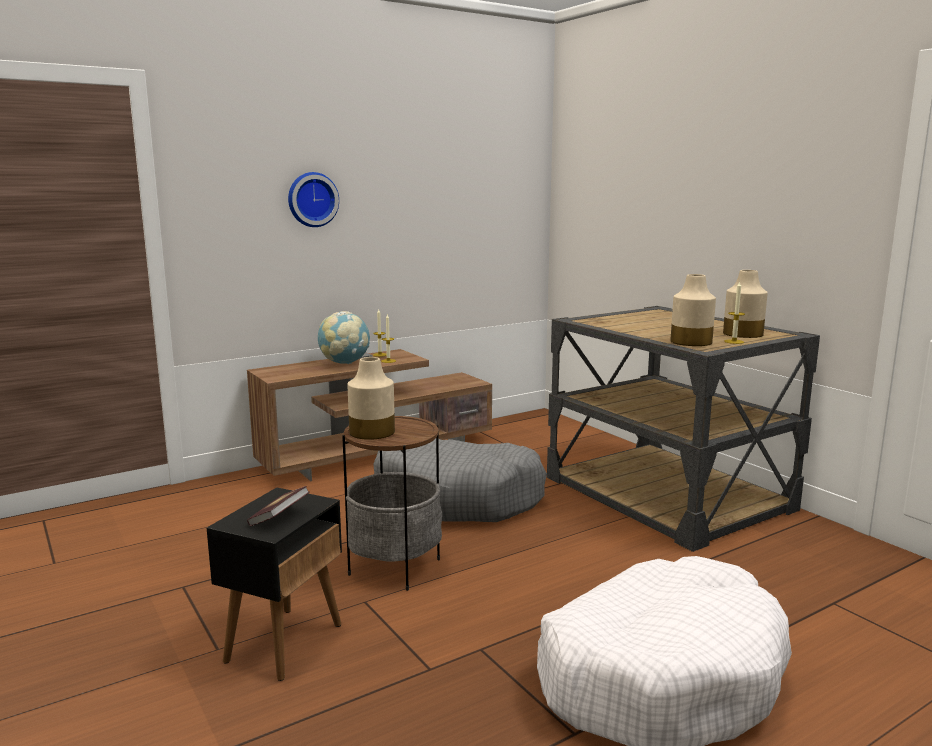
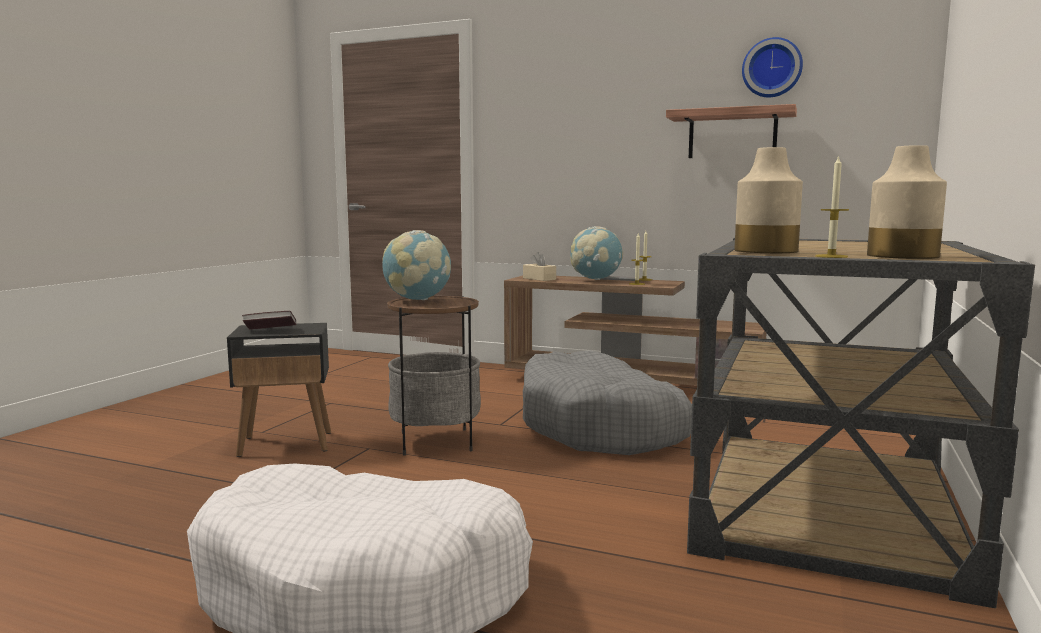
camera: 55 degrees right, 5 degrees down
(290, 373) = (539, 279): none -> beige tissue box
(312, 199) = (599, 119): wall clock -> wall clock (772, 68)
(371, 432) = (417, 299): beige vase -> globe
(427, 216) = (732, 134): none -> shelf

